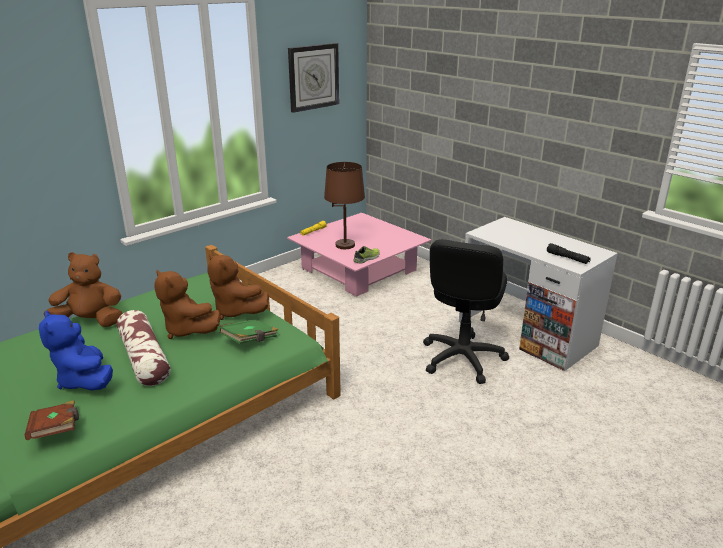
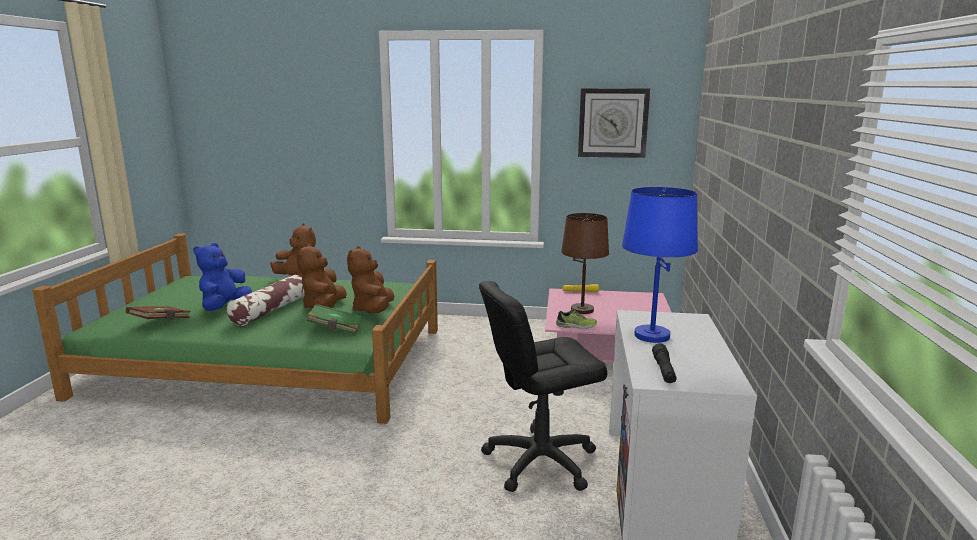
camera: 50 degrees right, 10 degrees down
(518, 241) = (651, 336): none -> blue table lamp

